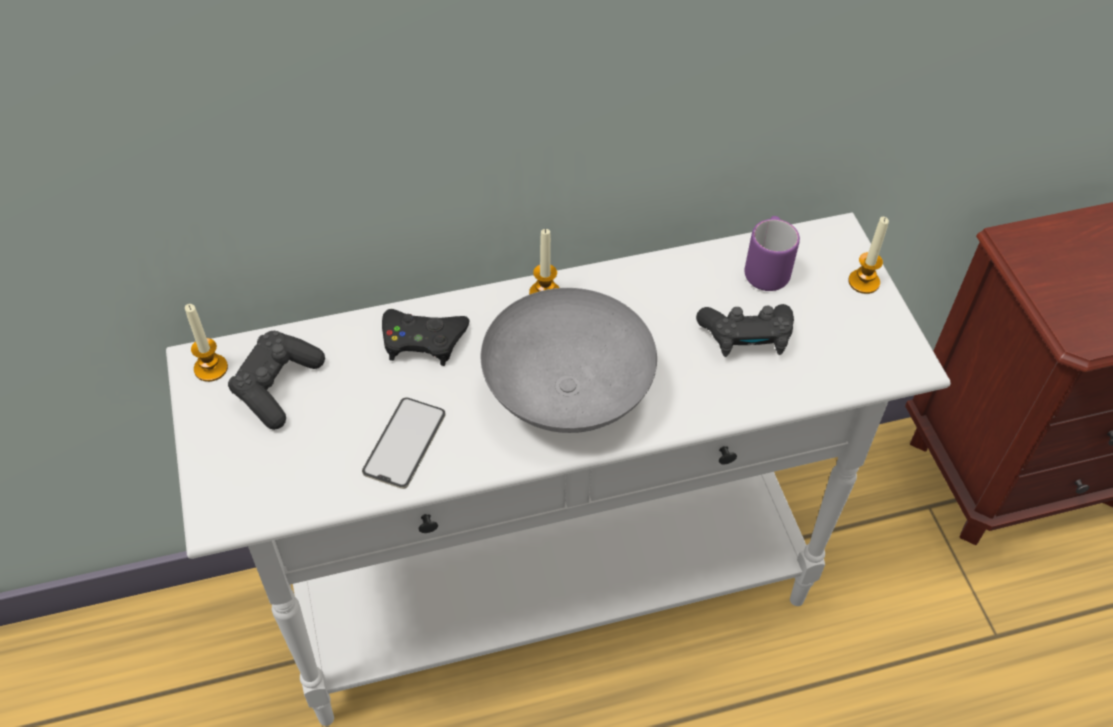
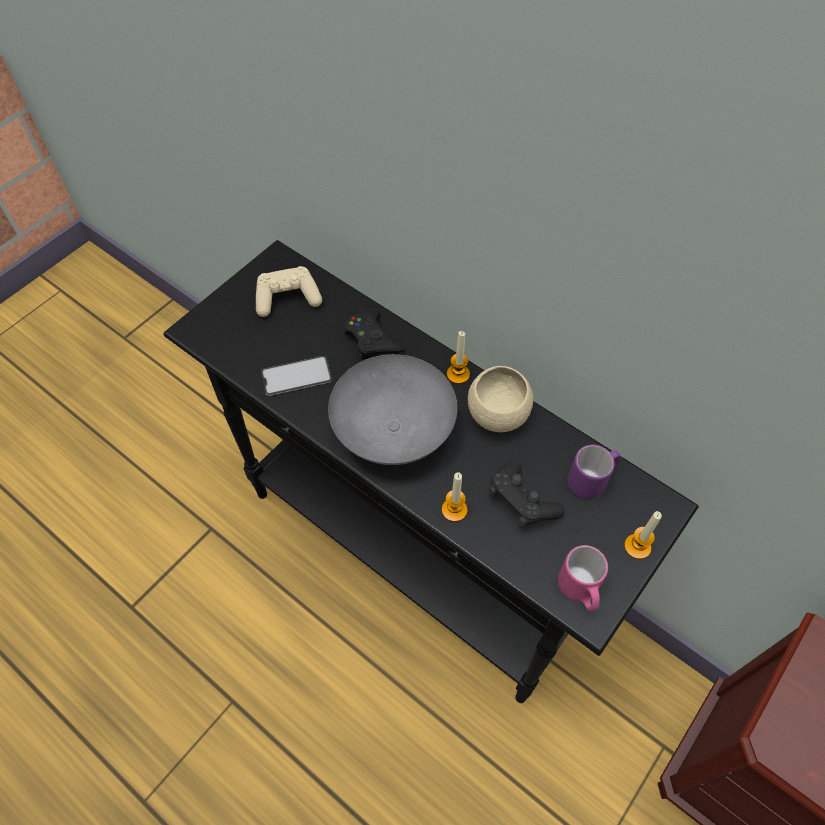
camera: 55 degrees right, 5 degrees up
(211, 368) = (277, 265): candle -> candle (454, 510)
(277, 387) = (287, 299): black game controller -> beige game controller
(552, 592) = (415, 553): white console table -> black console table
(626, 292) = (497, 414): none -> beige bowl
(878, 354) = (579, 591): none -> pink mug

